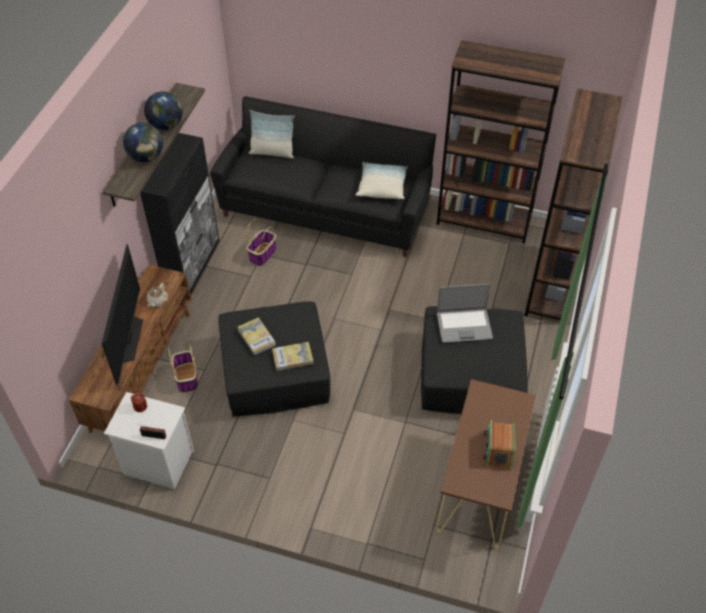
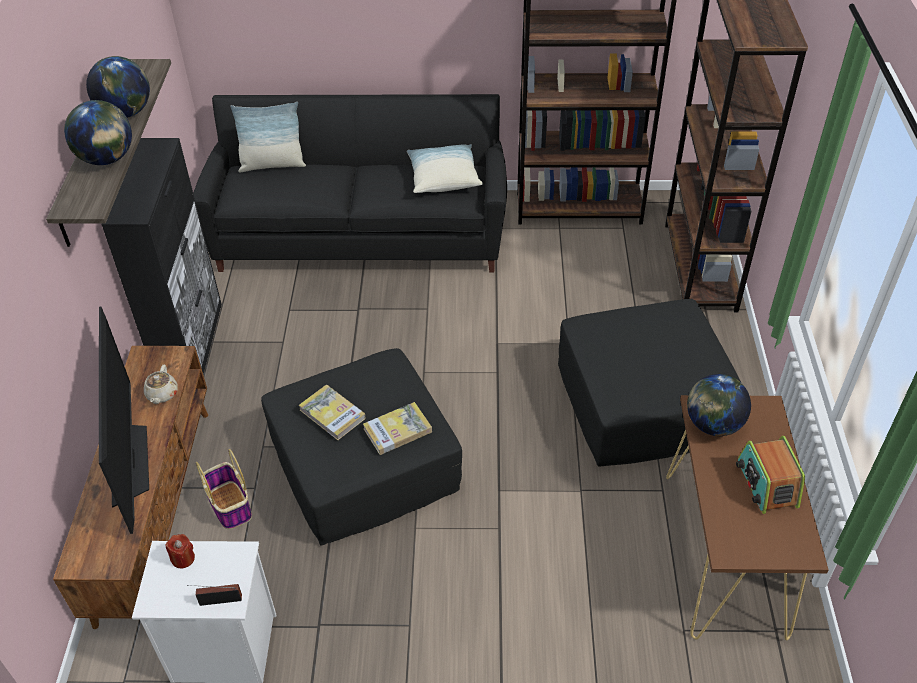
camera: 15 degrees left, 5 degrees down
(262, 254) = (291, 309): basket -> none
(464, 325) = (626, 331): laptop -> none
(482, 403) = (713, 425): none -> globe

